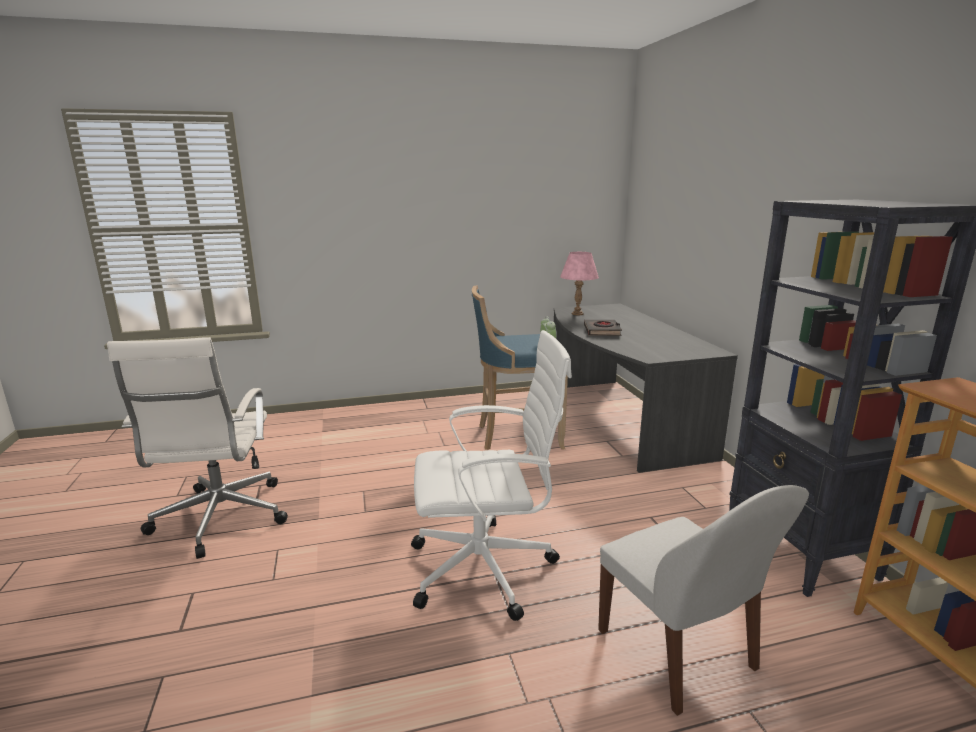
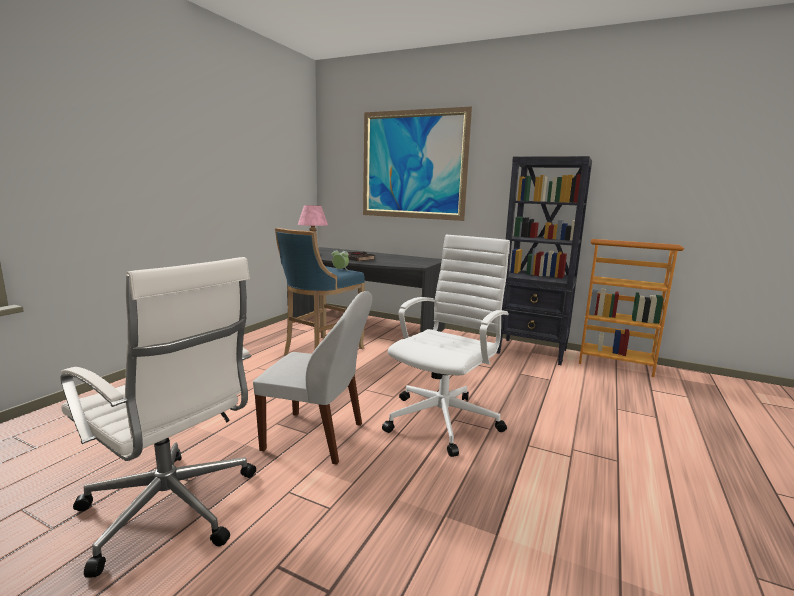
camera: 50 degrees left, 5 degrees down
(678, 653) = (570, 404): white chair -> white chair (316, 437)
(714, 199) = (413, 165): none -> picture

